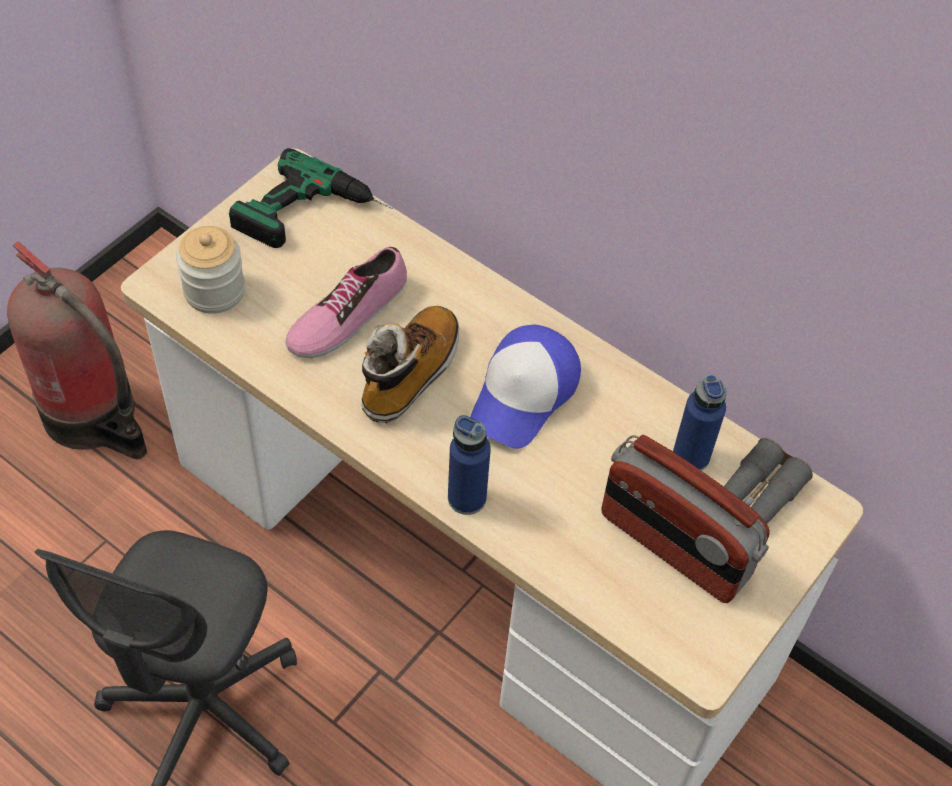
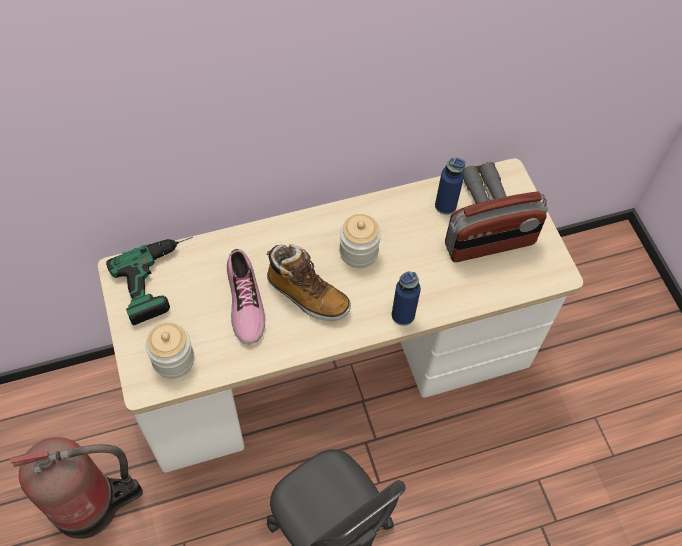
camera: 55 degrees left, 5 degrees up
(410, 374) = (307, 295): boot -> boot turned 150 degrees clockwise
(524, 394) = (358, 252): cap -> jar

